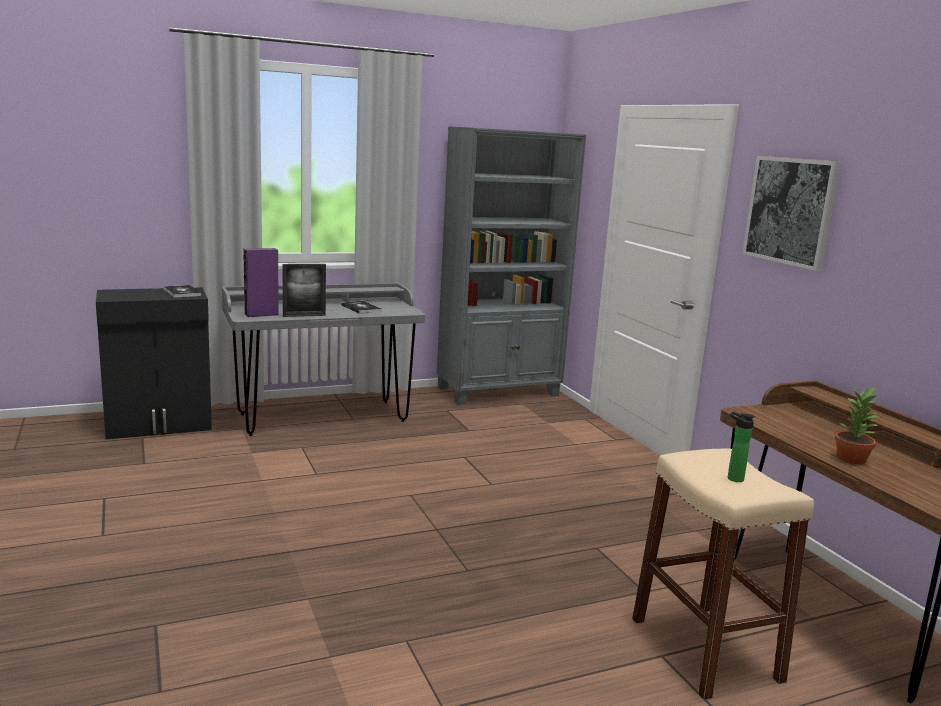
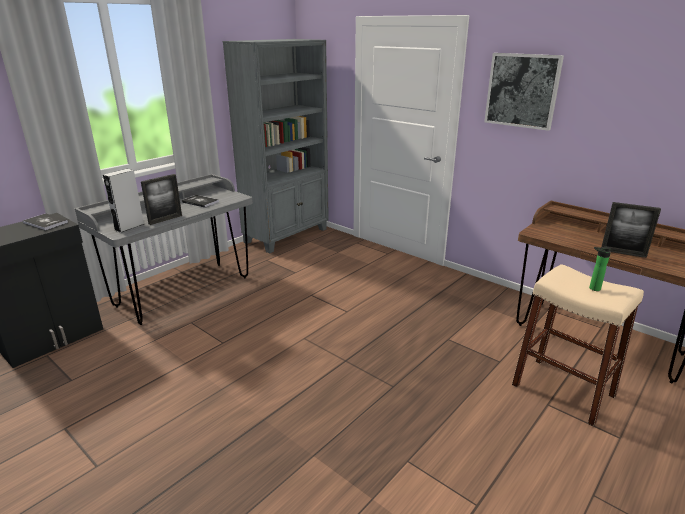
camera: 25 degrees left, 10 degrees up
(261, 314) = (129, 227): purple speaker -> grey speaker
(852, 459) = (623, 253): potted plant -> picture frame

